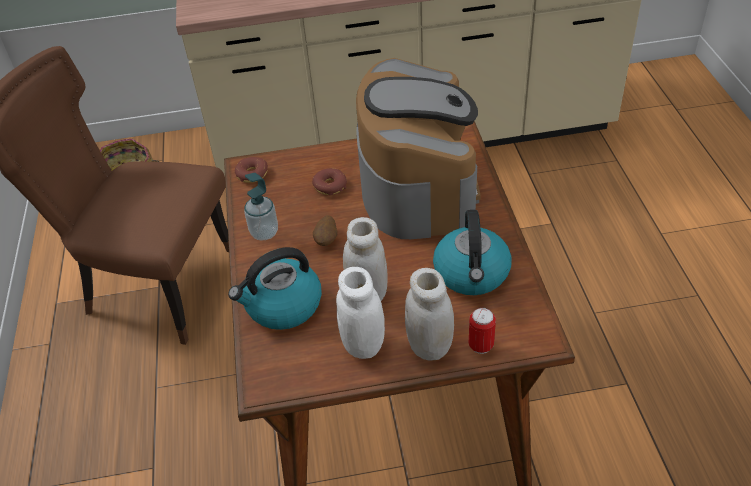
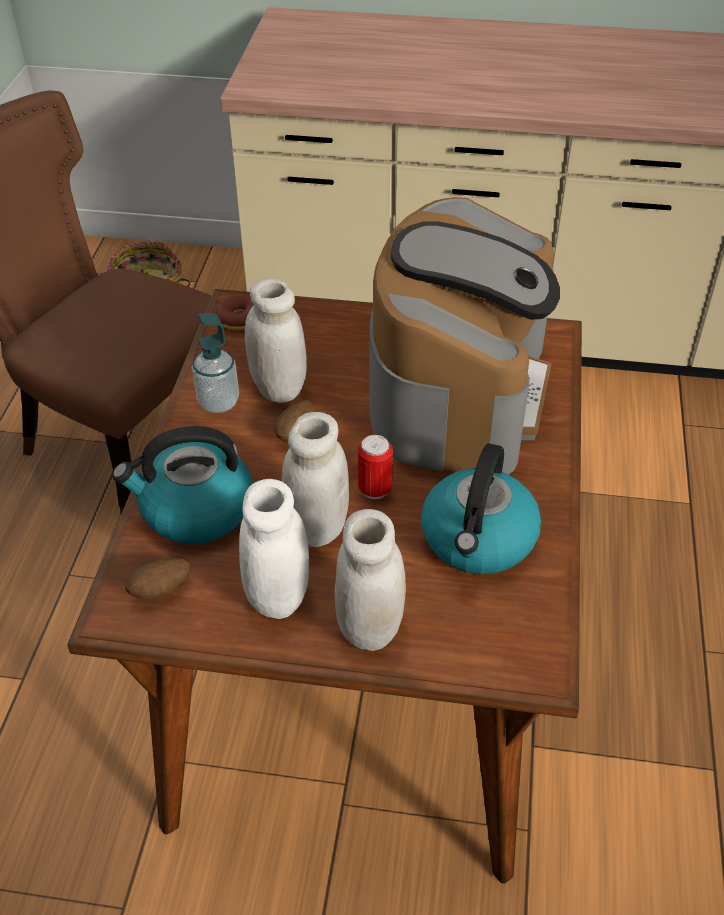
camera: 15 degrees right, 0 degrees up
(285, 363) = (161, 591): none -> potato
(300, 213) = (279, 388): none -> white jar
(330, 186) = (335, 362): donut -> none
(481, 345) = (444, 649): can -> can (375, 489)

